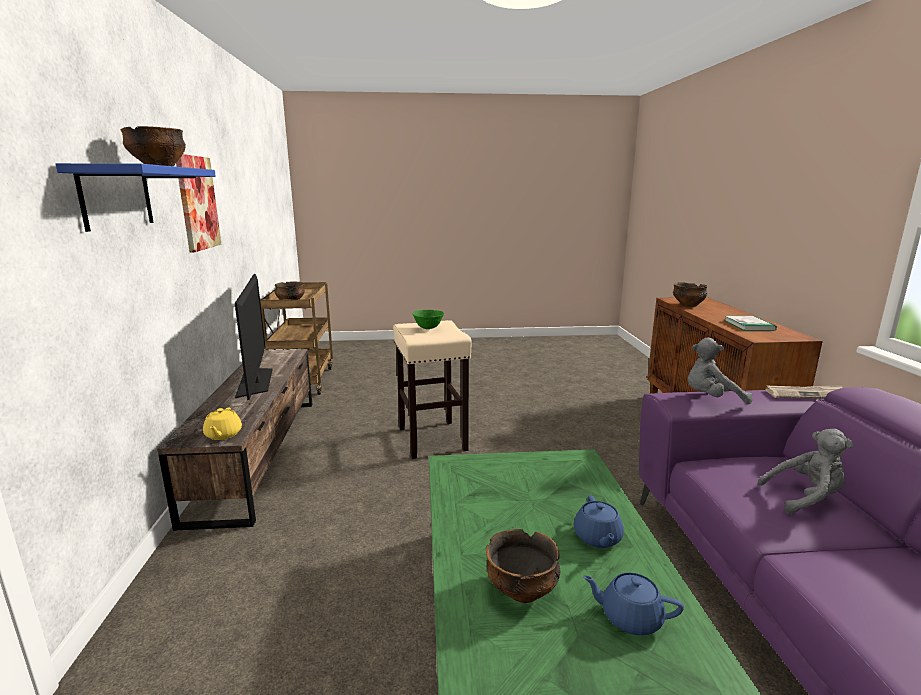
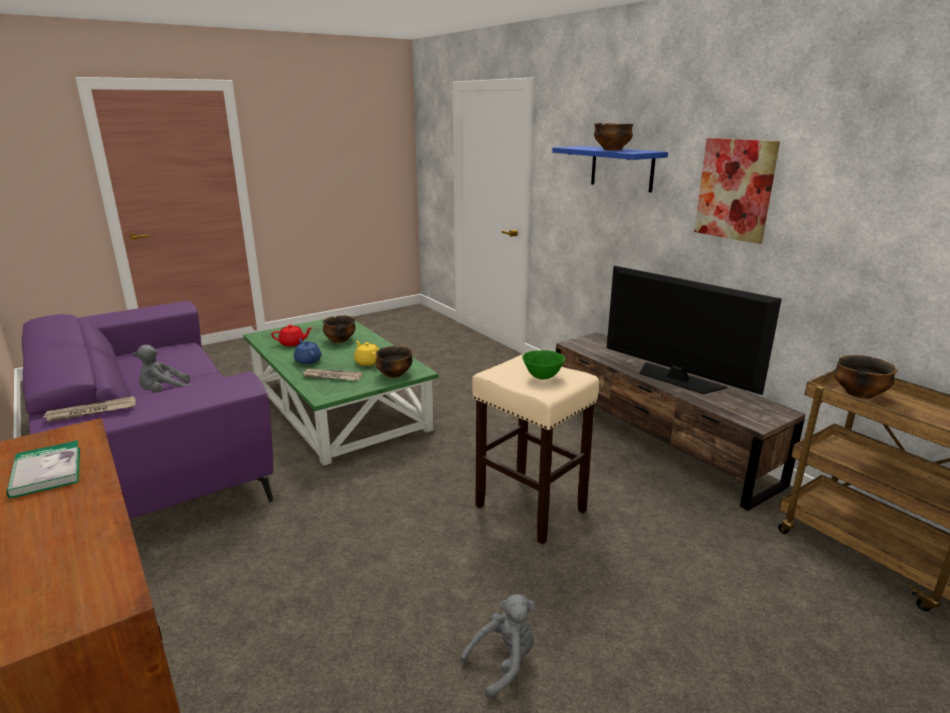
camera: 150 degrees right, 5 degrees up
(223, 435) = (581, 344): yellow teapot -> yellow teapot (368, 362)
(565, 487) = (332, 376): none -> newspaper
(630, 617) = (292, 343): blue teapot -> red teapot
(688, 305) = (92, 558): bowl -> bowl (394, 374)
(711, 399) = (203, 387): grey plush toy -> grey plush toy (503, 663)

